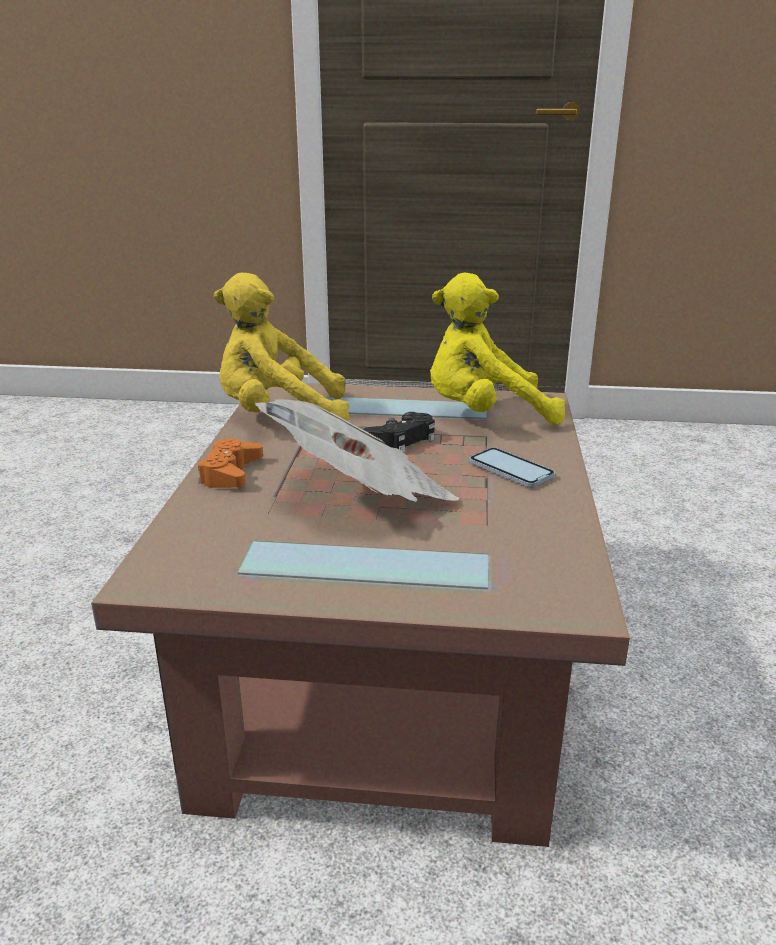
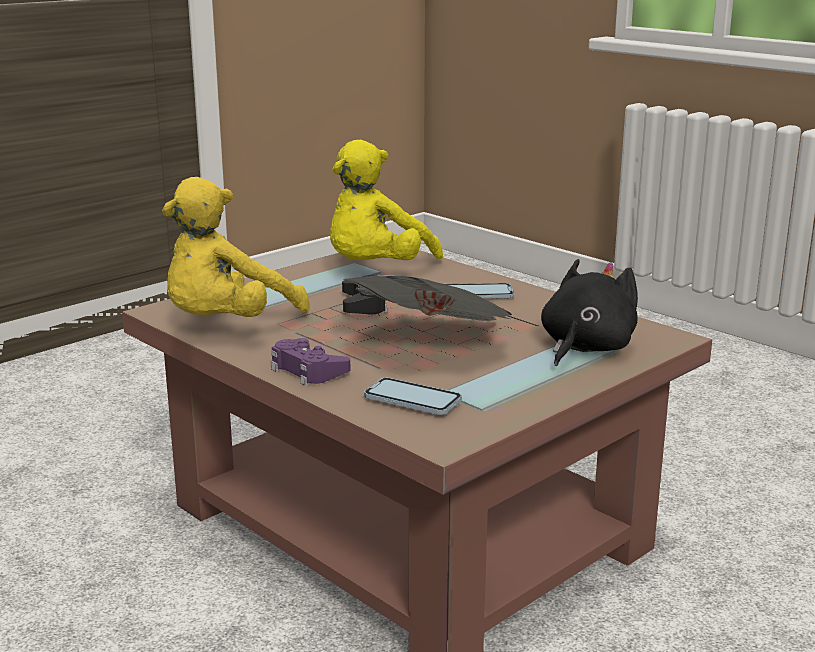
camera: 50 degrees left, 5 degrees down
(218, 534) = (412, 399): none -> phone
(231, 473) = (308, 370): orange game controller -> purple game controller
(466, 569) = (585, 348): none -> black plush toy

